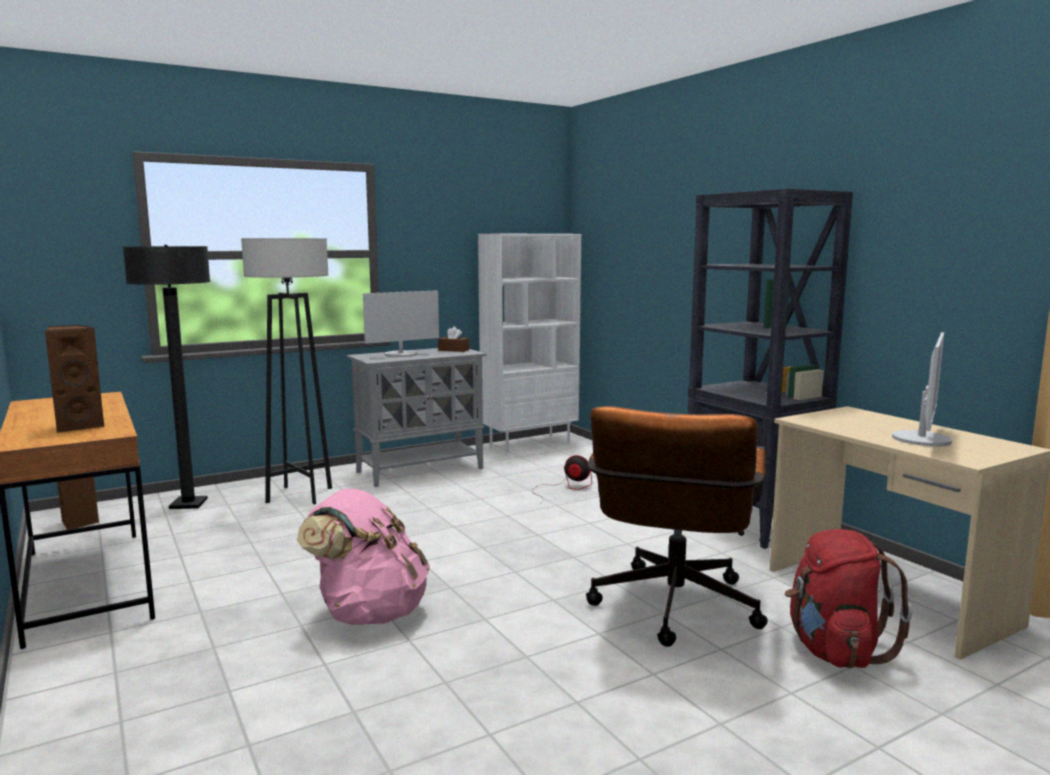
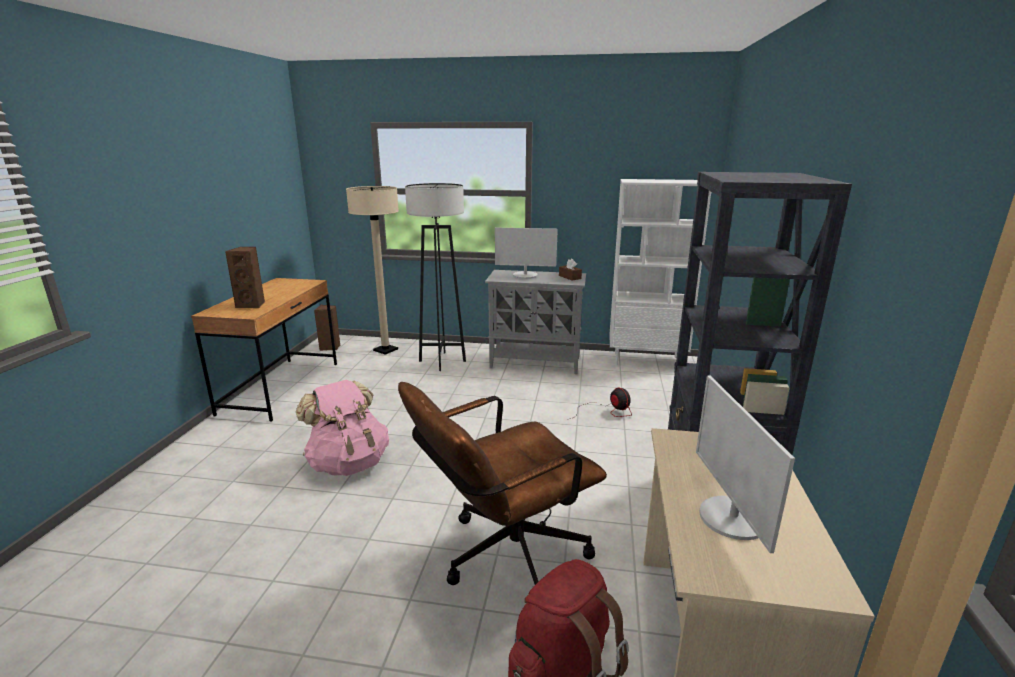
camera: 40 degrees right, 10 degrees up
(188, 504) = (385, 350): black floor lamp -> beige floor lamp
(922, 439) = (732, 518): monitor -> monitor turned 105 degrees clockwise

